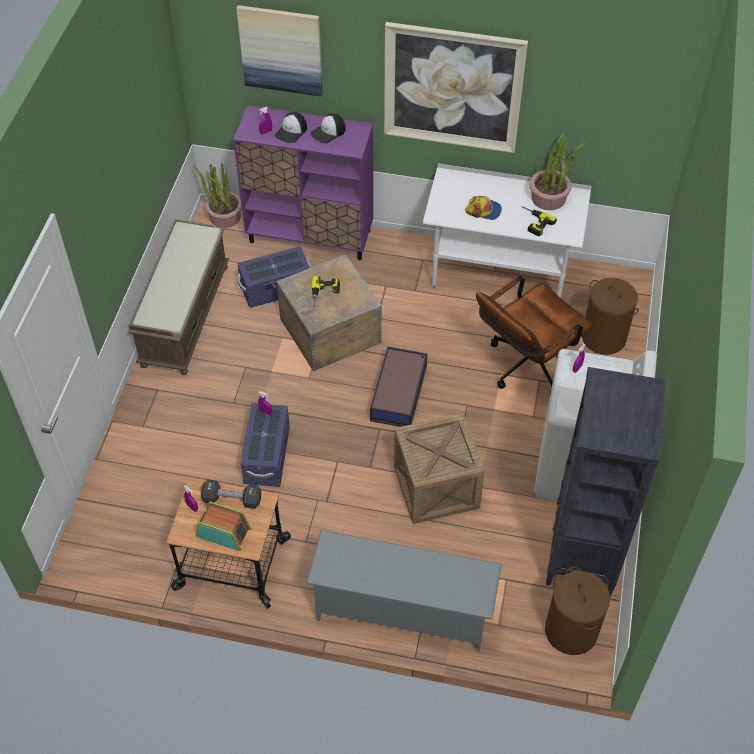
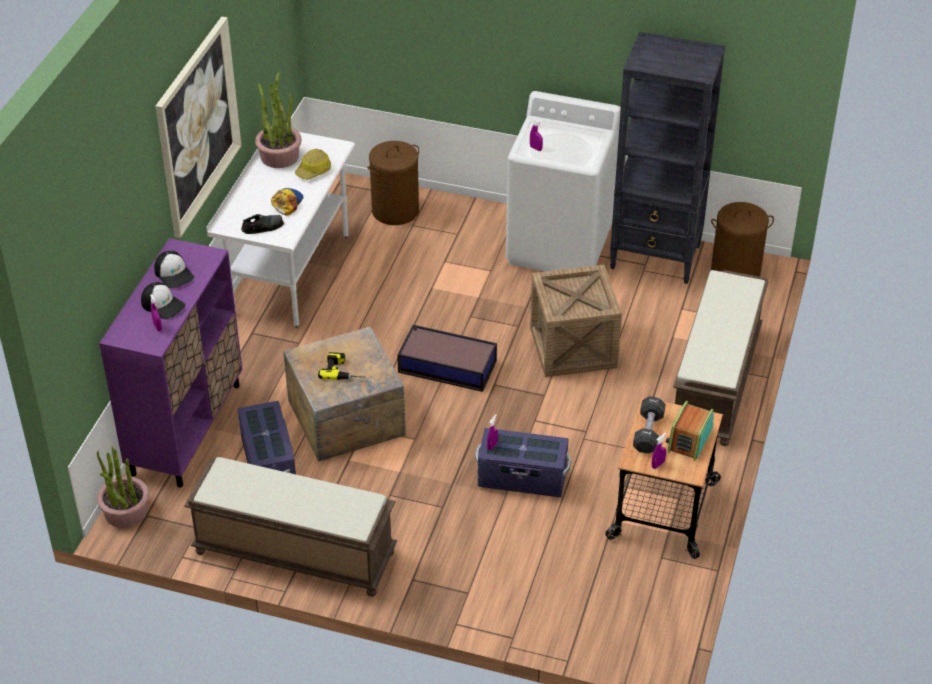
camera: 85 degrees left, 10 degrees down
(281, 50) = (106, 236): picture -> none
(402, 610) = (716, 382): grey shoe rack -> brown bench
(448, 199) = (263, 227): none -> black shoe
(525, 368) = (427, 269): brown office chair -> none
(533, 222) = (314, 170): power drill -> hard hat

